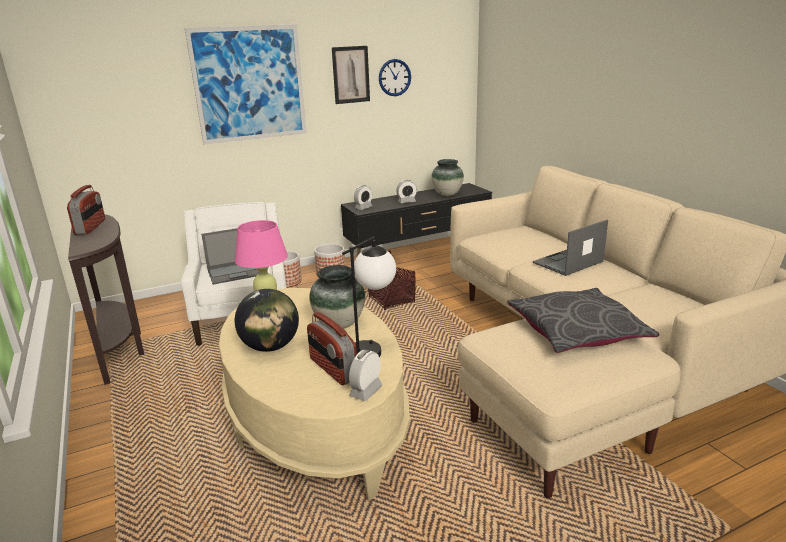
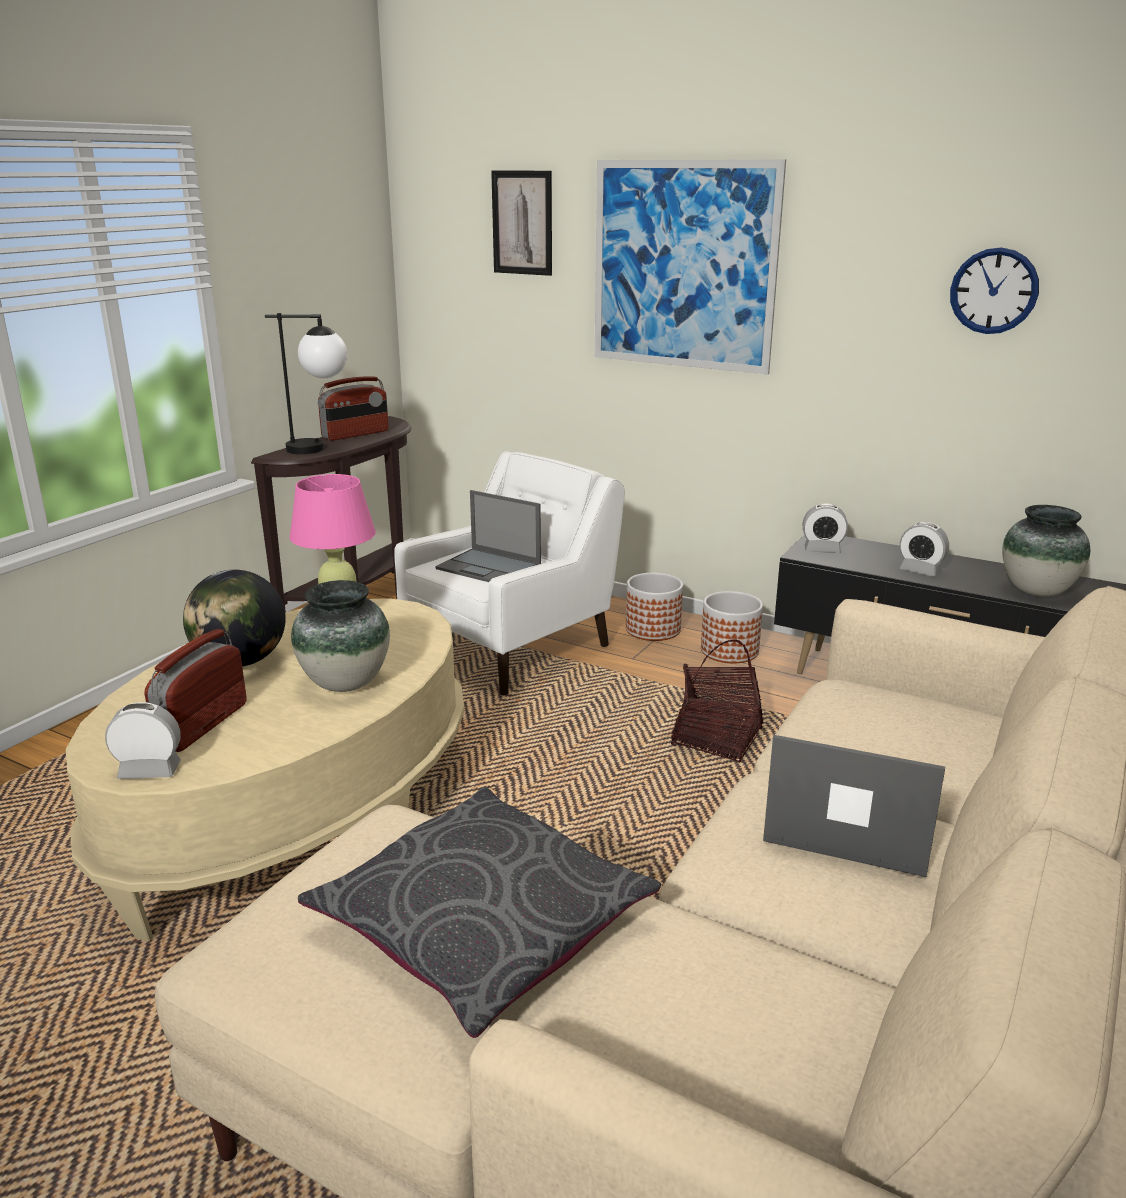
camera: 55 degrees right, 0 degrees up
(351, 75) = (885, 272): picture -> picture (522, 223)
(372, 347) = (288, 733): table lamp -> table lamp (320, 449)

